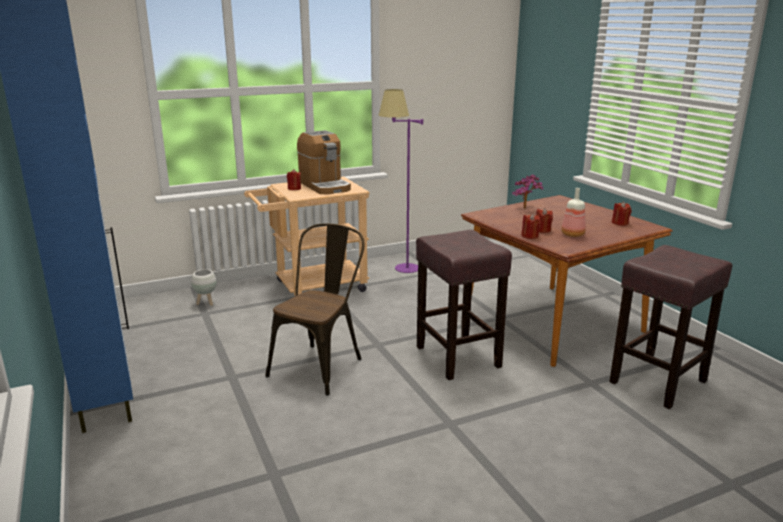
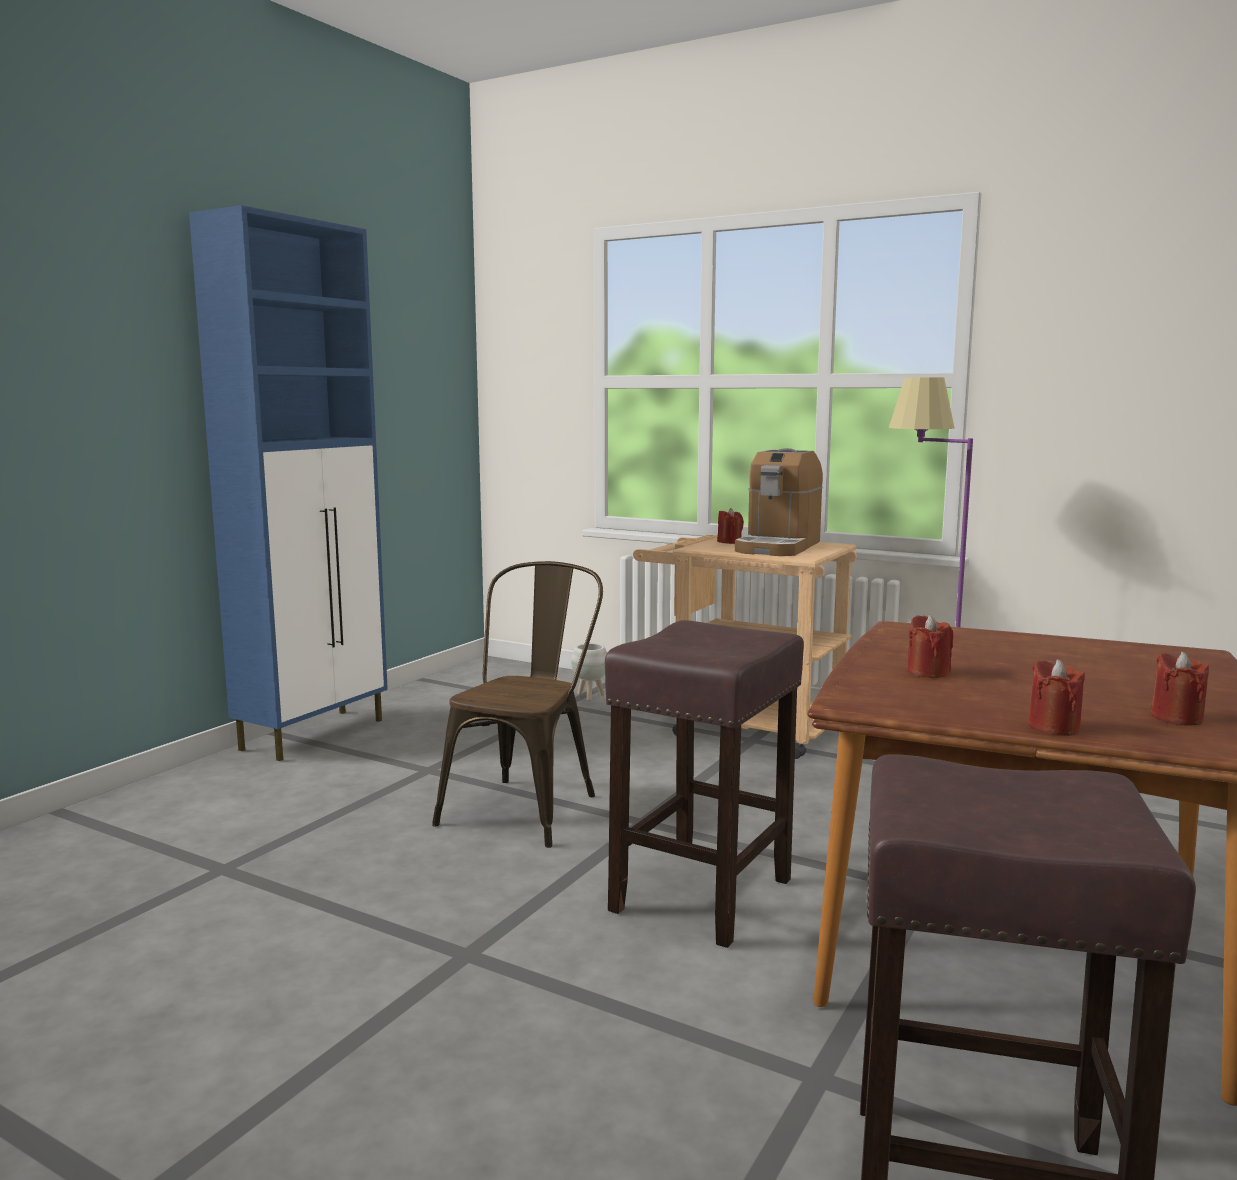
camera: 55 degrees right, 10 degrees down
(321, 364) = (527, 805): brown chair -> brown chair turned 60 degrees counterclockwise
(526, 209) = (1034, 645): potted plant -> none
(530, 236) = (864, 670): red candle -> red candle (1053, 728)
(573, 235) = (963, 695): bottle -> none

